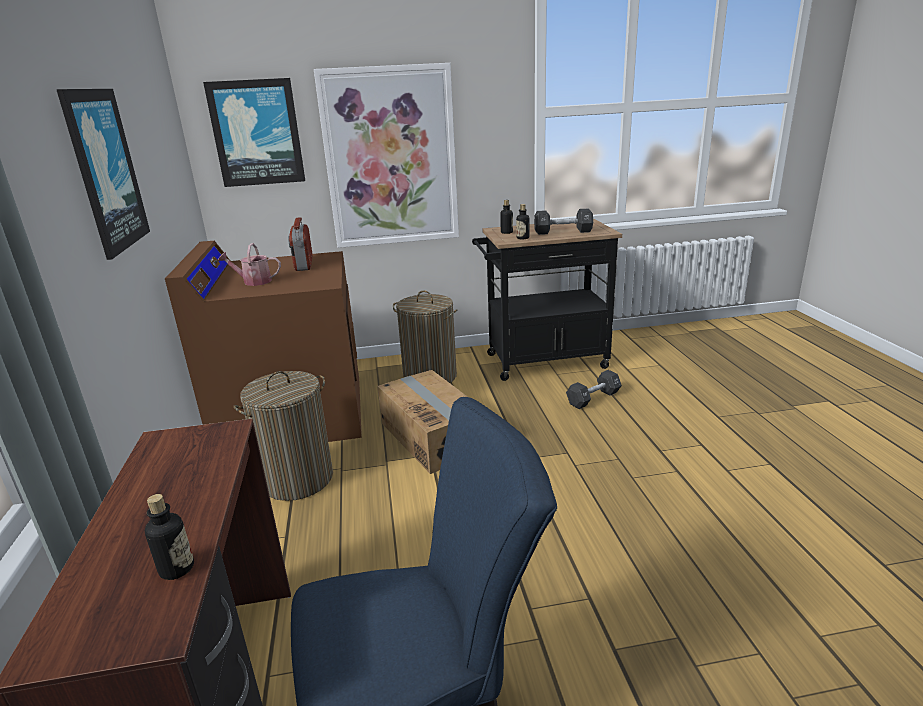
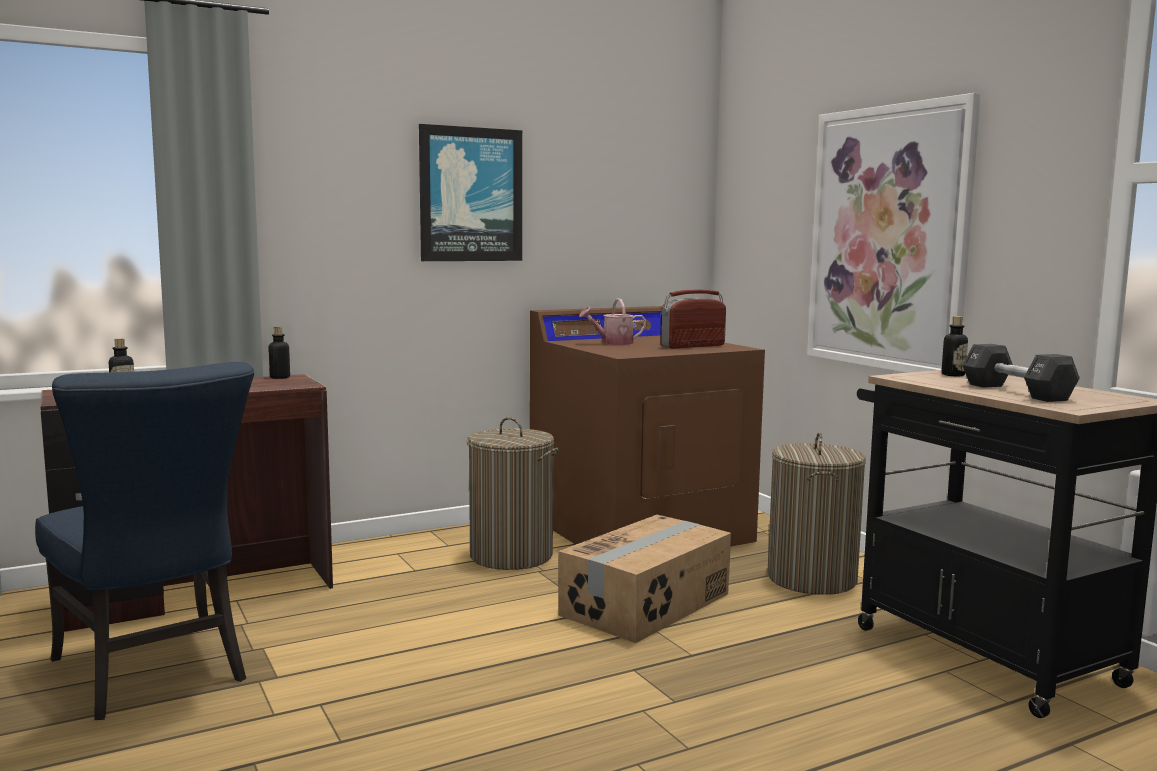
camera: 70 degrees right, 15 degrees down
(253, 282) = (613, 343): watering can -> watering can turned 90 degrees counterclockwise
(257, 133) = (766, 195): picture -> none
(522, 238) = (930, 380): bottle -> bottle (280, 377)
(593, 398) = (887, 712): black dumbbell -> none

